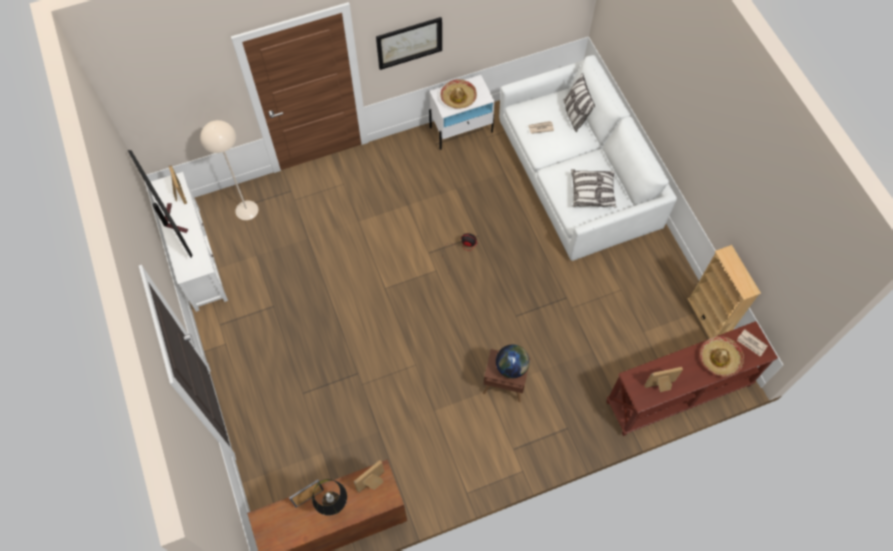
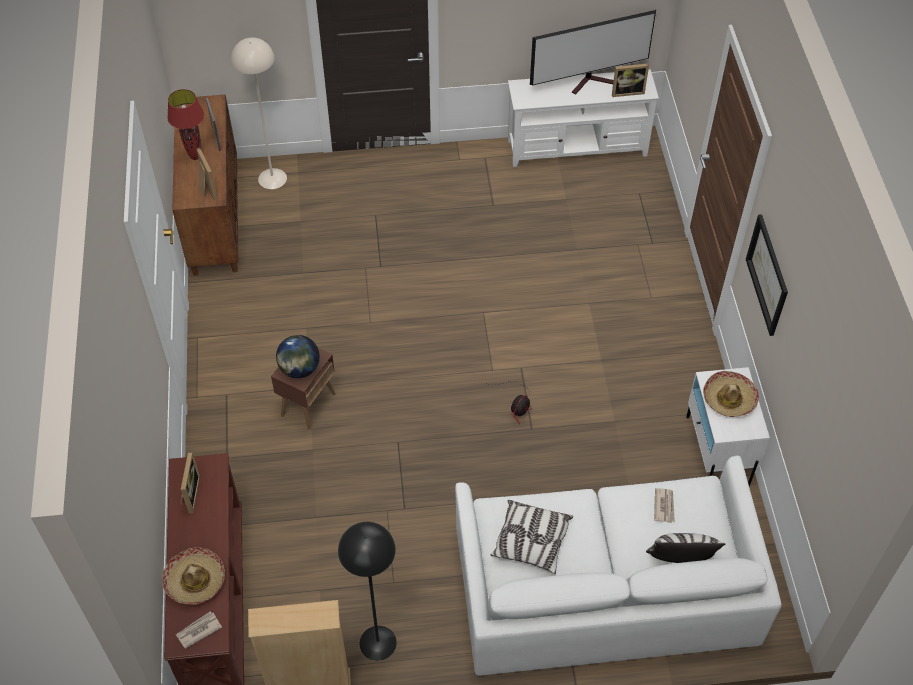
camera: 105 degrees right, 10 degrees down
(246, 210) = (633, 198): beige floor lamp -> beige floor lamp (272, 178)
(335, 509) = (195, 156): black table lamp -> red table lamp
(664, 287) = (377, 642): none -> black floor lamp

